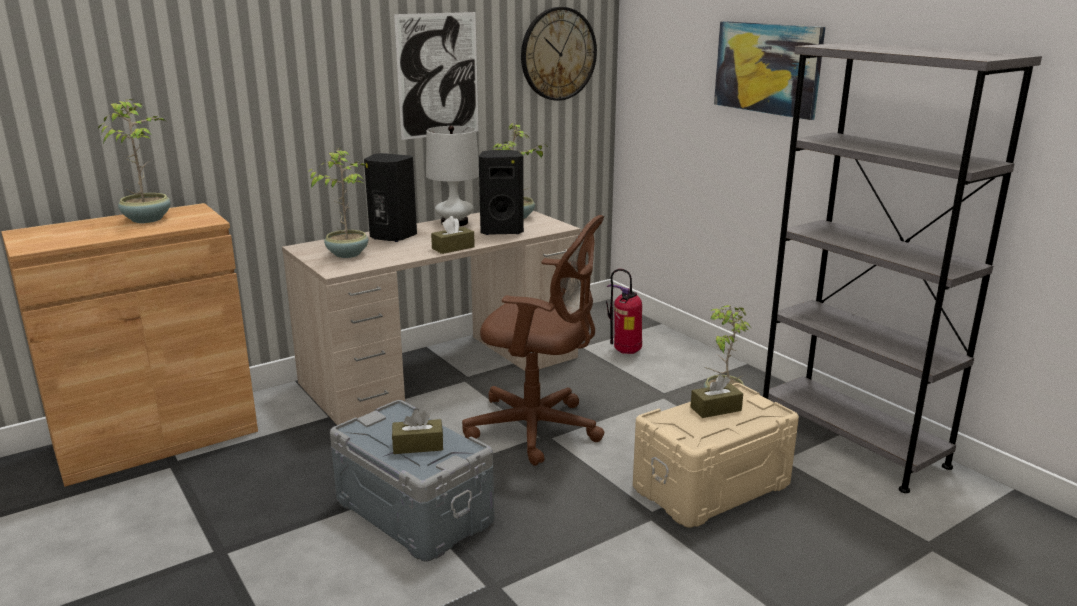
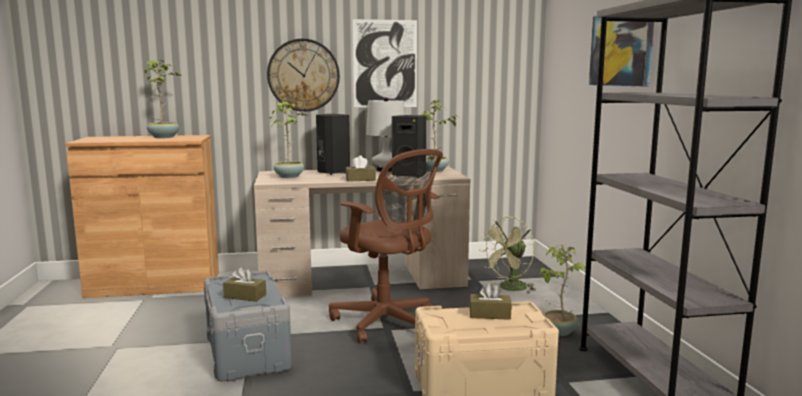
camera: 25 degrees right, 10 degrees down
(558, 54) = (487, 54): wall clock -> wall clock (303, 75)
(625, 352) = (509, 289): fire extinguisher -> green fan

